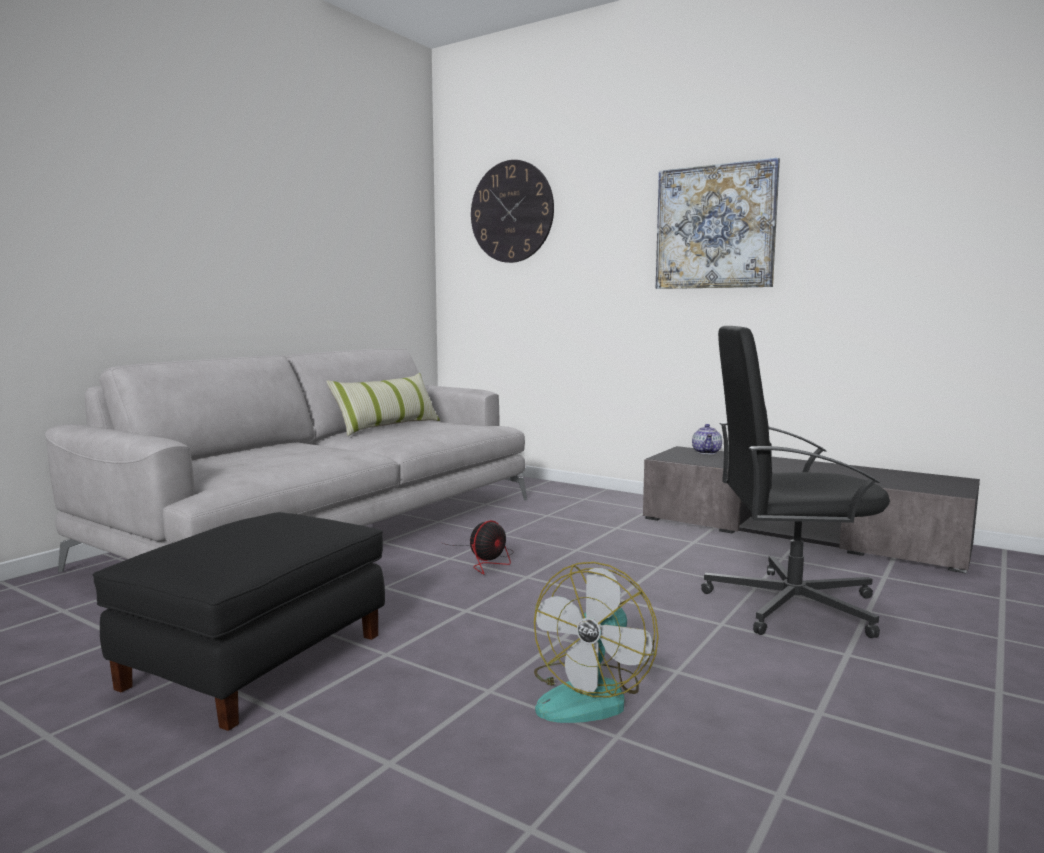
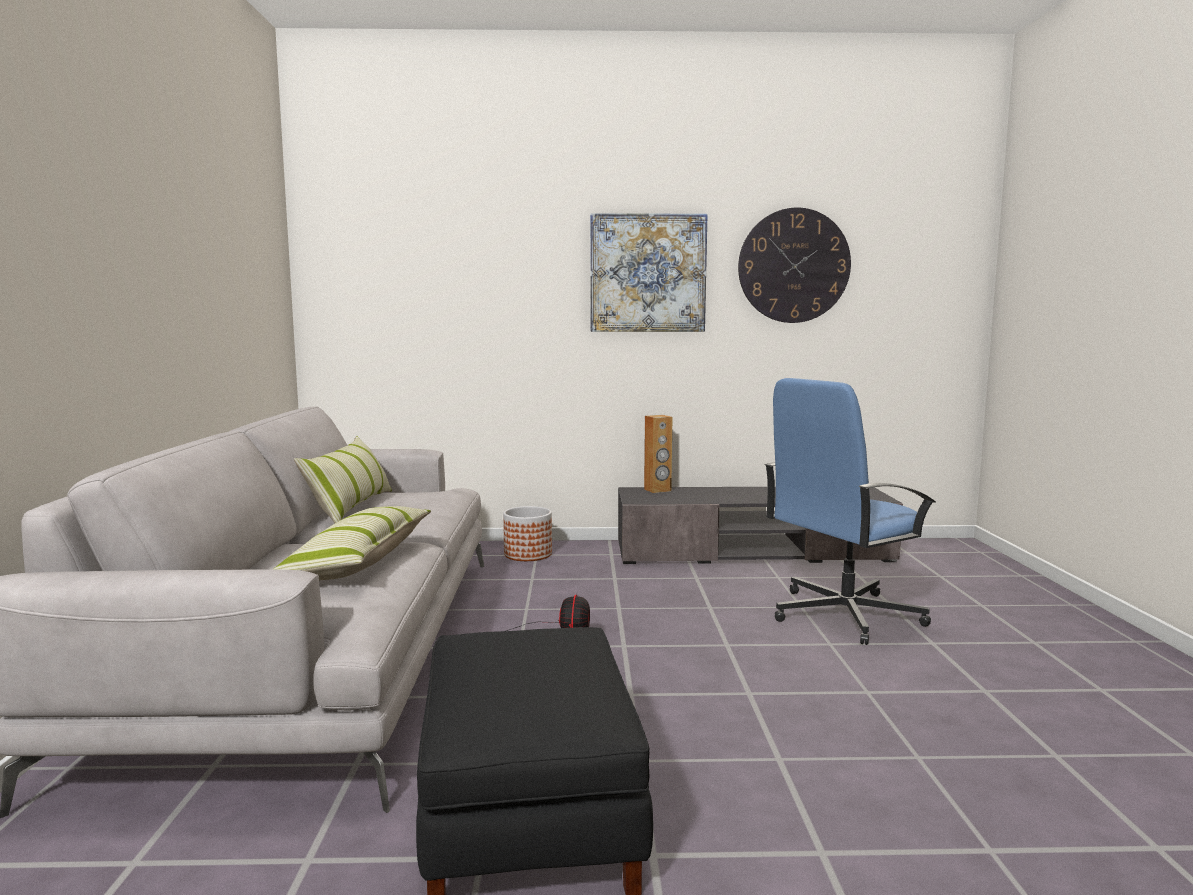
camera: 35 degrees left, 0 degrees up
(298, 457) = (357, 563): none -> pillow
(511, 212) = (407, 240): wall clock -> wall clock (794, 266)
(577, 497) = (528, 554): none -> planter
(590, 695) = (849, 732): fan -> none
(707, 452) = (657, 490): teapot -> brown speaker
(789, 604) = (843, 615): black office chair -> blue office chair

